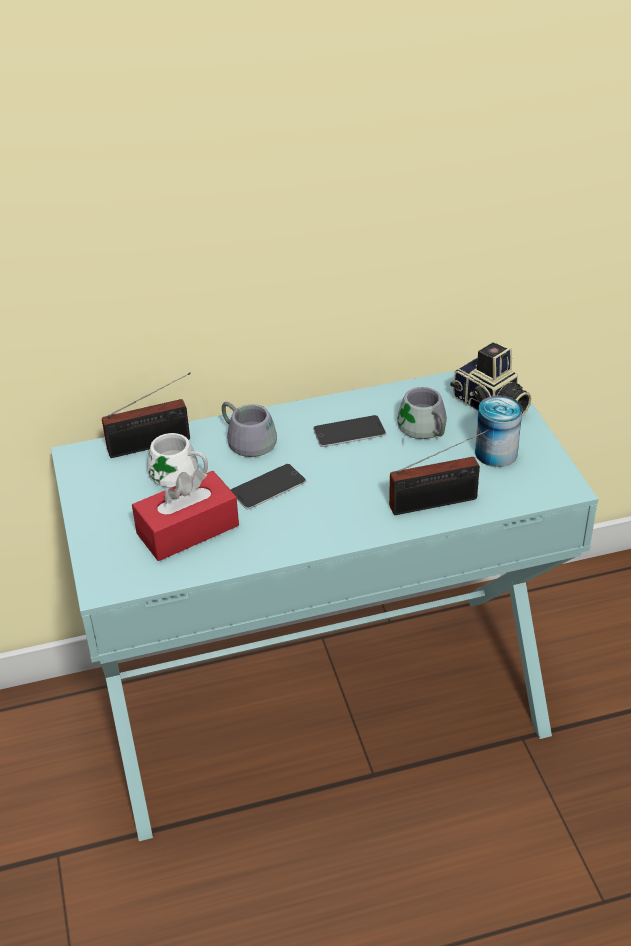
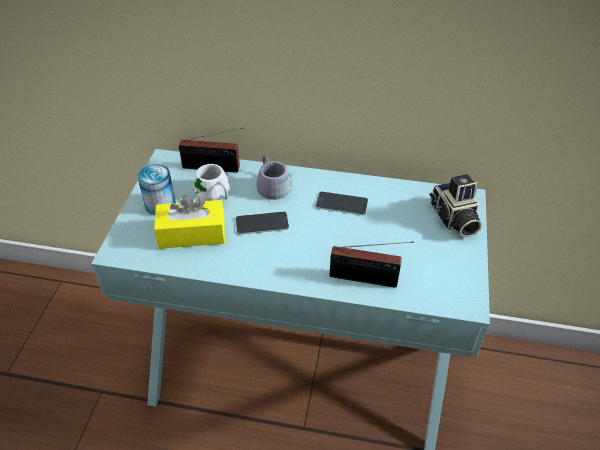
camera: 25 degrees right, 5 degrees up
(187, 529) = (192, 234): red tissue box -> yellow tissue box
(420, 431) = (391, 220): grey mug -> none
(496, 453) = (434, 257): can -> can (160, 204)

